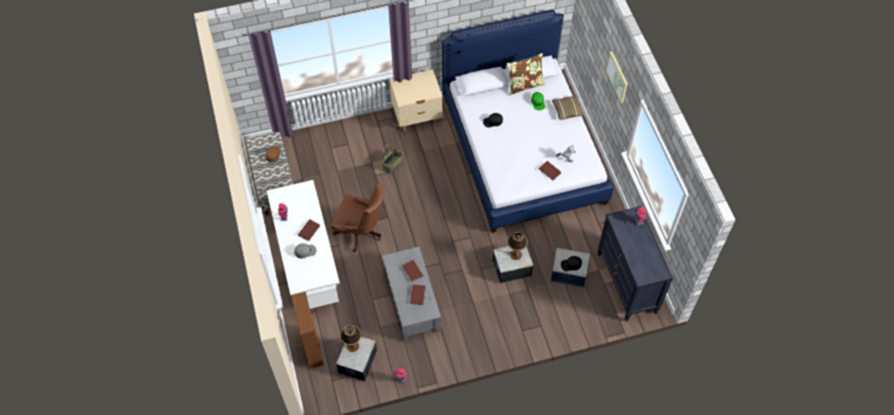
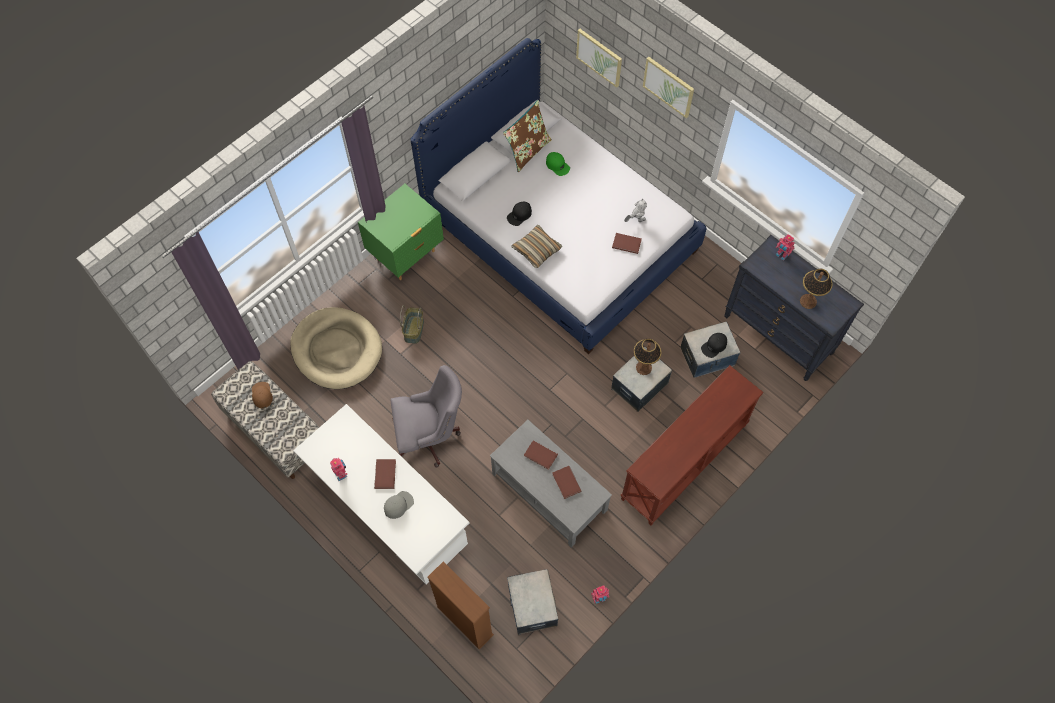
camera: 30 degrees left, 5 degrees up
(339, 154) = (337, 350): none -> beige dog bed
(353, 346) = (524, 592): table lamp -> table lamp (808, 301)
(361, 232) = (430, 437): brown office chair -> grey office chair
(417, 118) = (406, 255): beige nightstand -> green nightstand
(509, 329) = (684, 462): none -> brown console table
(567, 110) = (598, 159): pillow -> pillow (537, 250)
(592, 41) = (599, 57): none -> picture

